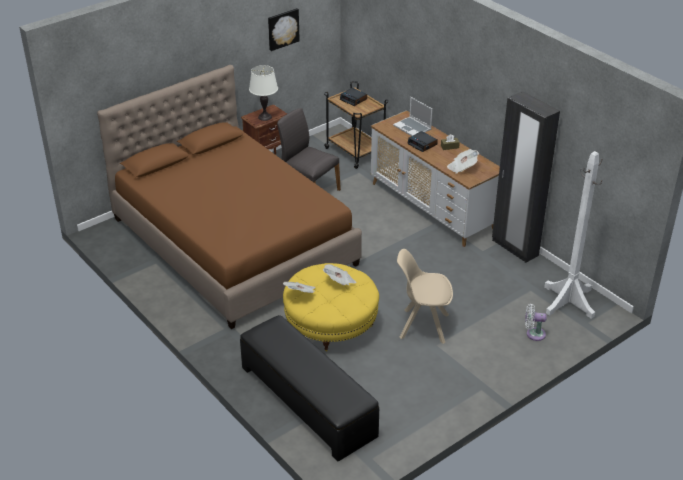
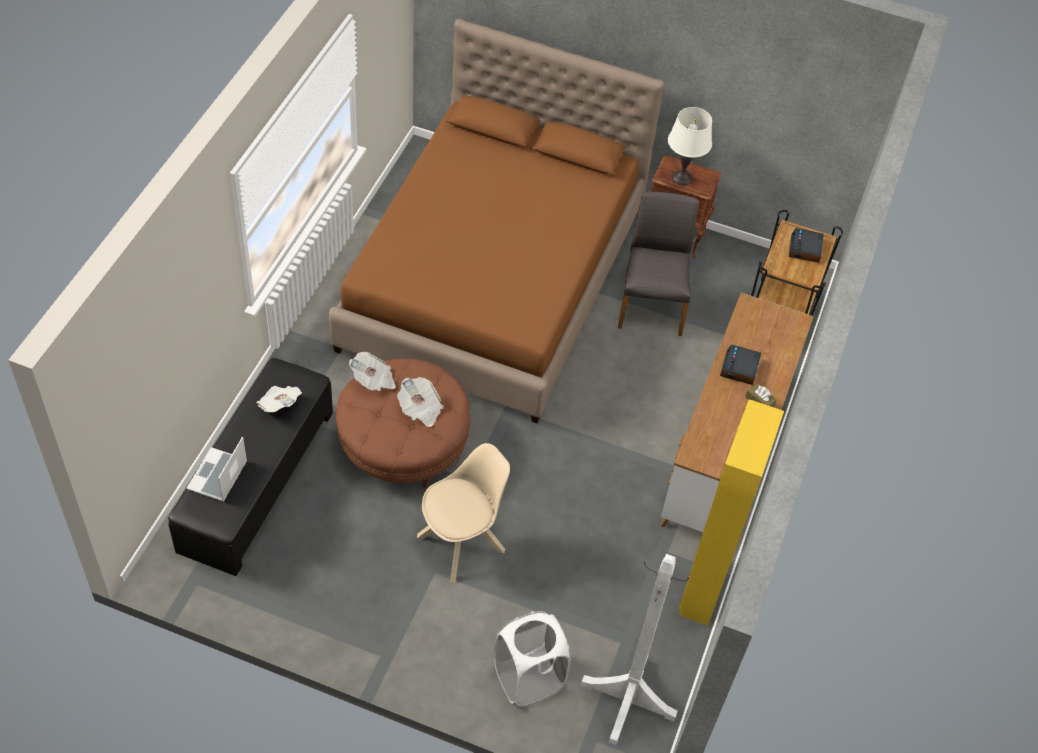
camera: 55 degrees right, 15 degrees up
(282, 29) = (773, 88): picture -> none
(331, 325) = (403, 444): yellow ottoman -> brown ottoman
(413, 128) = (773, 341): laptop -> laptop (218, 476)
(423, 326) = (462, 543): beige chair -> beige chair turned 75 degrees clockwise
(462, 168) = (717, 436): newspaper -> newspaper (279, 404)
(514, 248) = (702, 589): black wardrobe -> yellow wardrobe
(533, 334) = (528, 679): white fan -> white laundry basket

